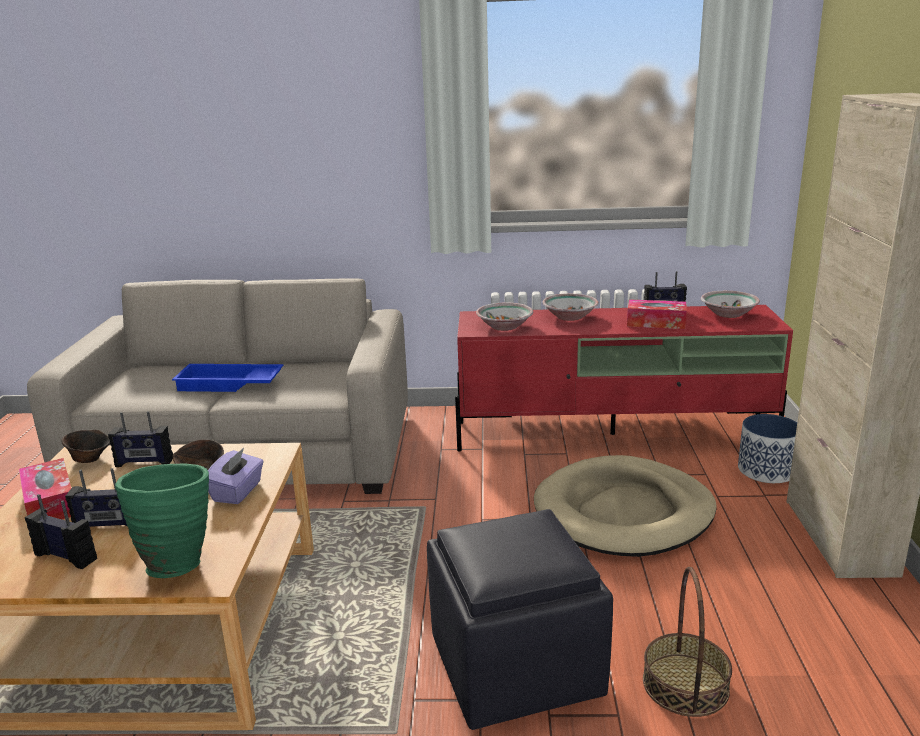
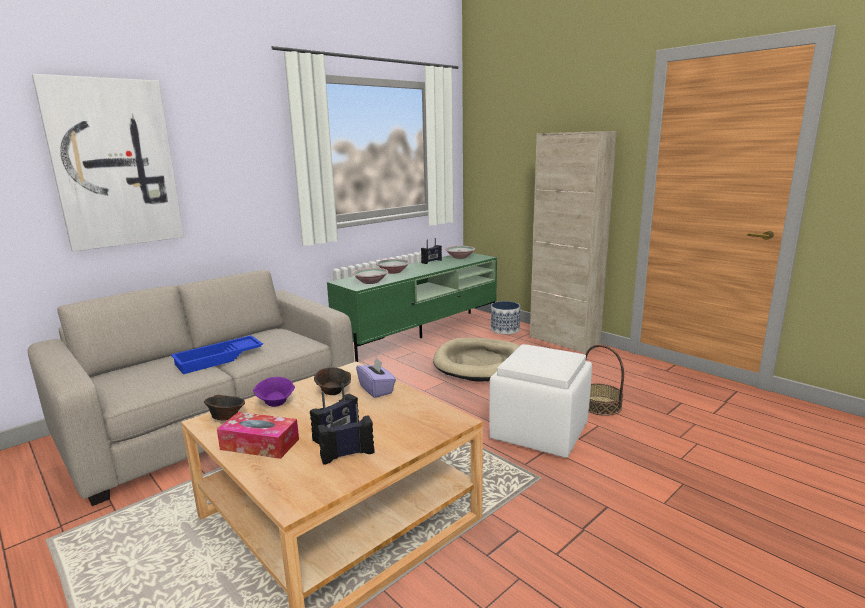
camera: 45 degrees left, 5 degrees down
(144, 463) = (276, 403): radio -> purple bowl
(178, 561) = (421, 424): green vase -> none
(203, 127) = (114, 164): none -> picture
(514, 668) = (540, 432): black ottoman -> white ottoman
(614, 434) = (422, 337): red tv stand -> green tv stand
(656, 323) = (439, 266): tissue box -> none

